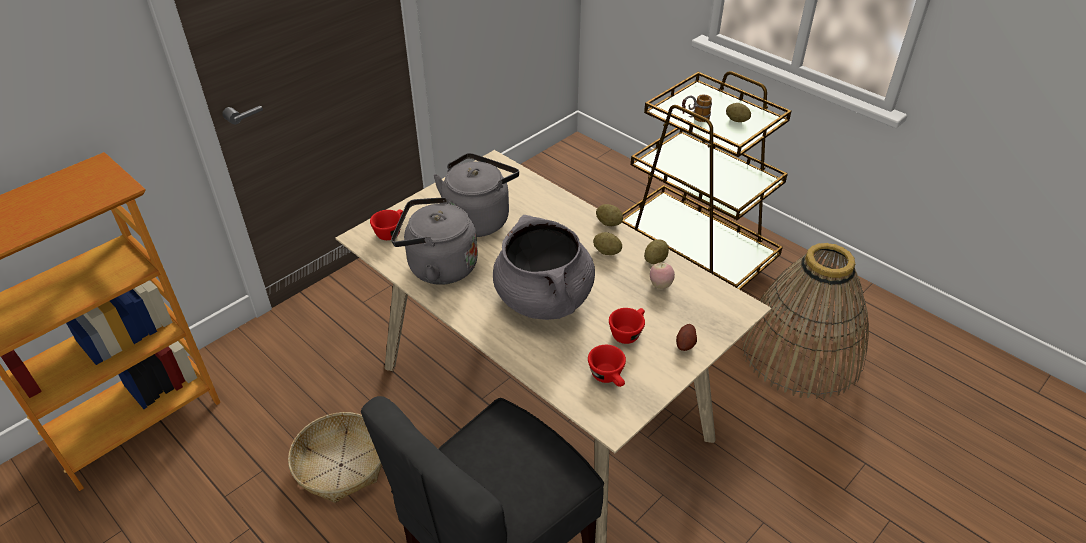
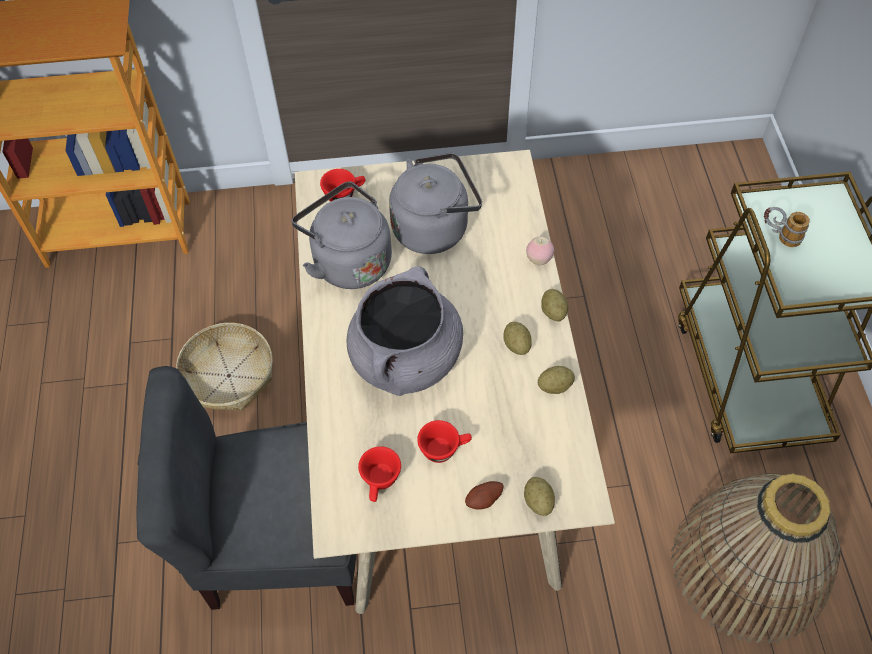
camera: 40 degrees right, 15 degrees up
(660, 285) = (529, 418): apple -> apple (539, 260)
(737, 120) = (830, 267): potato -> potato (538, 501)

